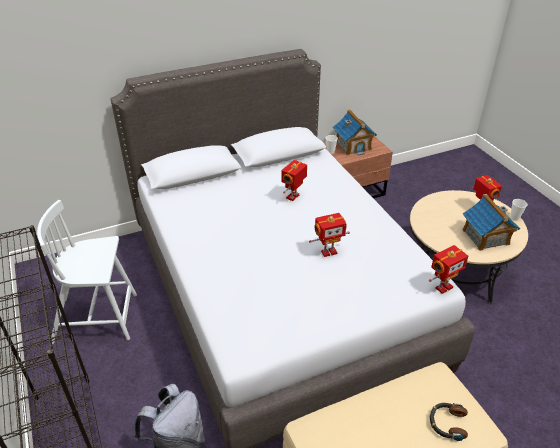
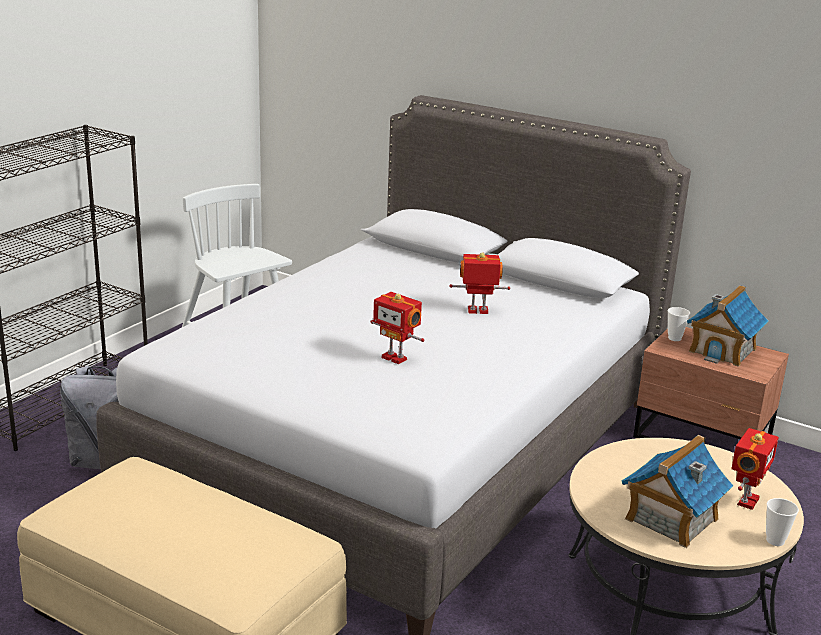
camera: 55 degrees right, 15 degrees down
(443, 287) = (423, 450): toy robot -> none
(447, 423) = (221, 562): headphones -> none

